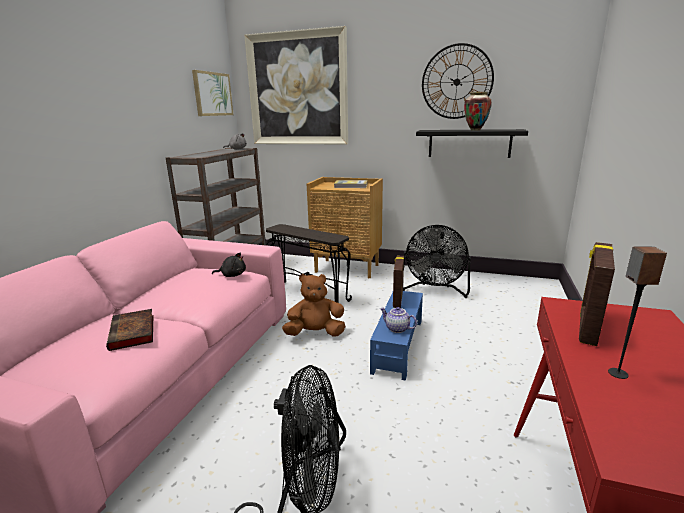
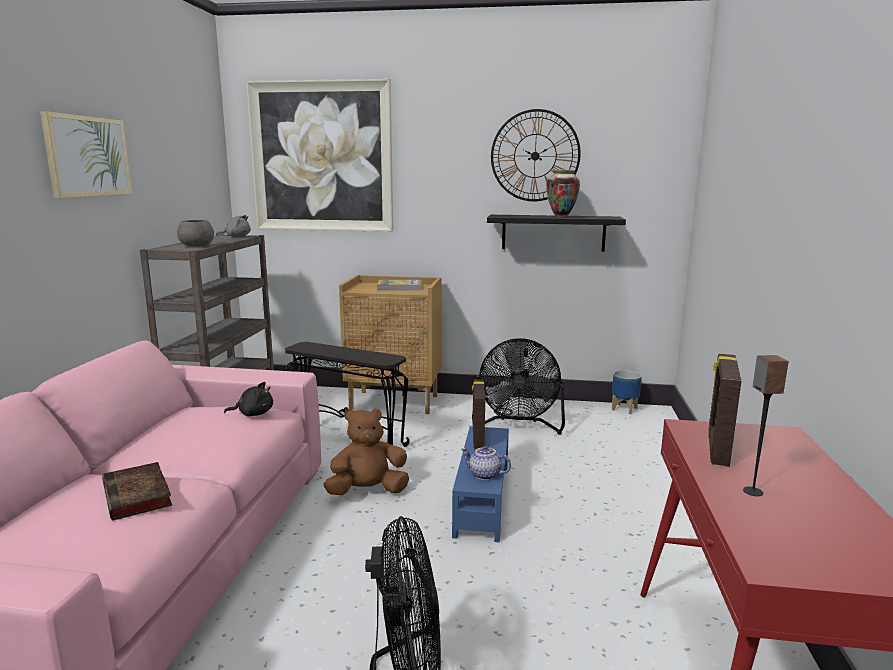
camera: 10 degrees left, 5 degrees down
(205, 154) = (197, 245): none -> grey bowl
(212, 94) = (201, 160): picture -> picture (87, 156)
(520, 280) = (624, 409): none -> planter

